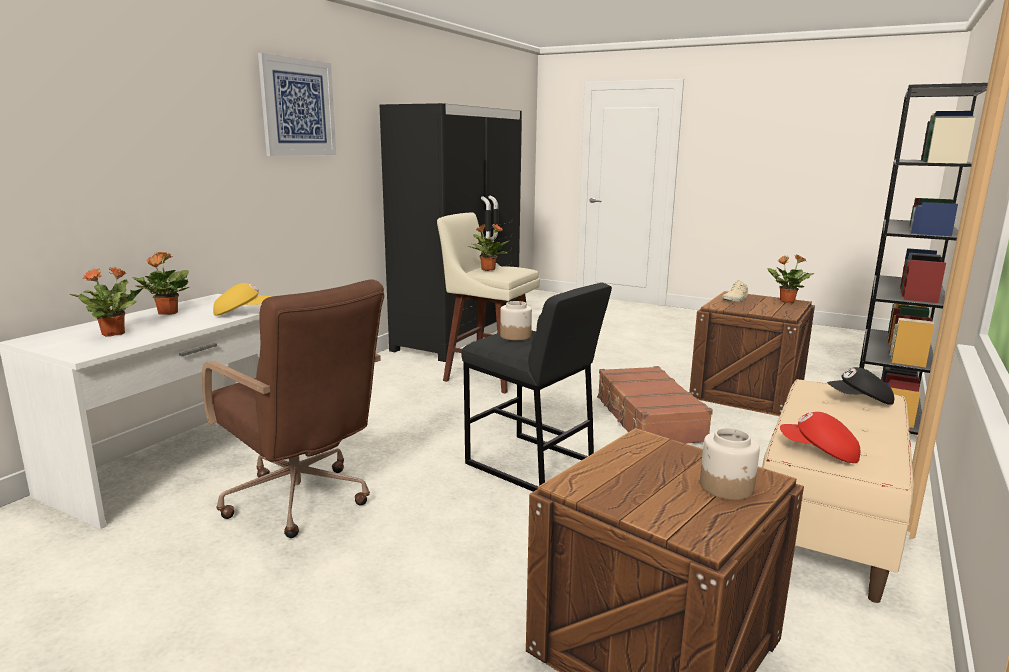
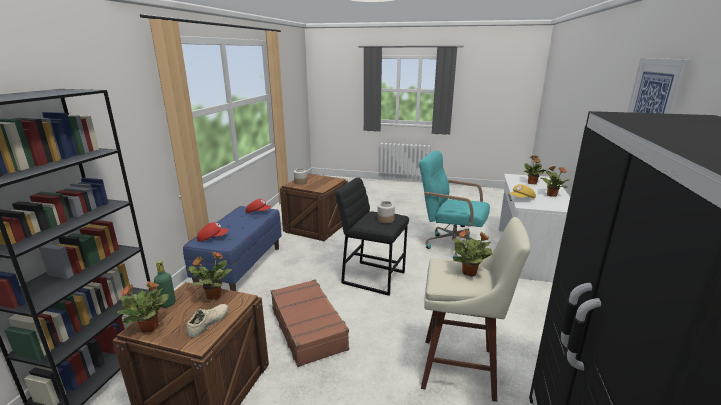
camera: 165 degrees right, 5 degrees up
(302, 503) = (449, 245): brown office chair -> turquoise office chair
(748, 309) = (213, 296): none -> potted plant
(791, 309) = (168, 304): none -> green bottle
(827, 524) = (240, 267): beige bench -> blue bench
(860, 401) = (212, 238): black cap -> red cap

